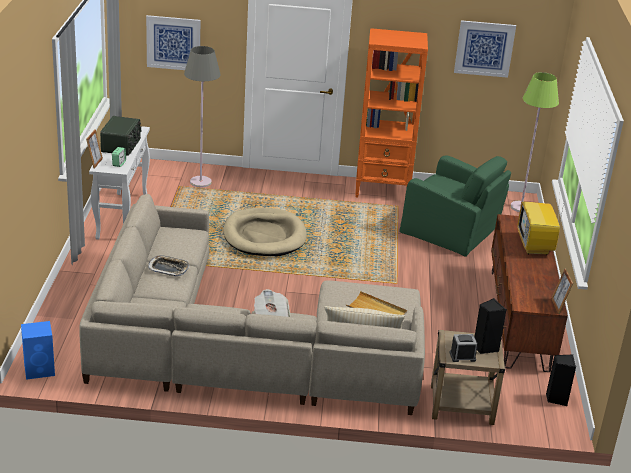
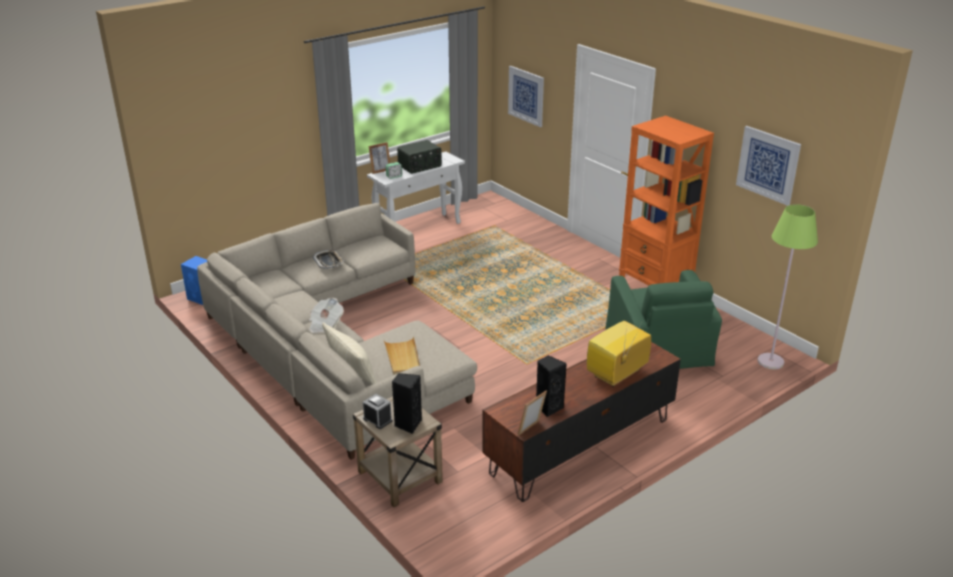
camera: 50 degrees right, 0 degrees up
(200, 182) = (515, 228): grey floor lamp -> none
(264, 236) = (490, 283): beige dog bed -> none
(556, 399) = (485, 524): black speaker -> black speaker (548, 407)

